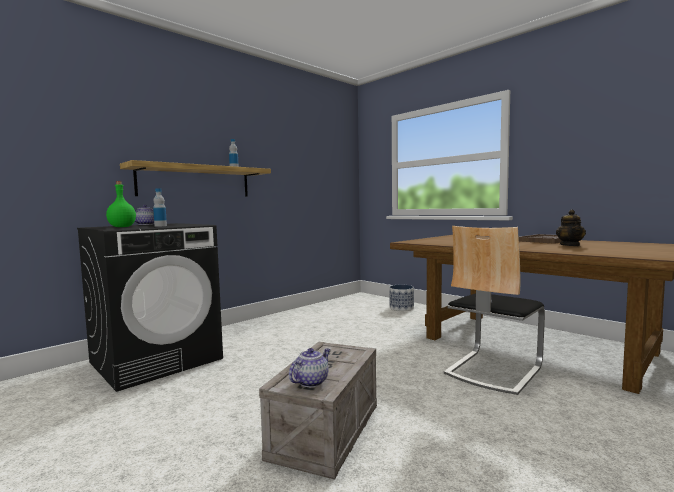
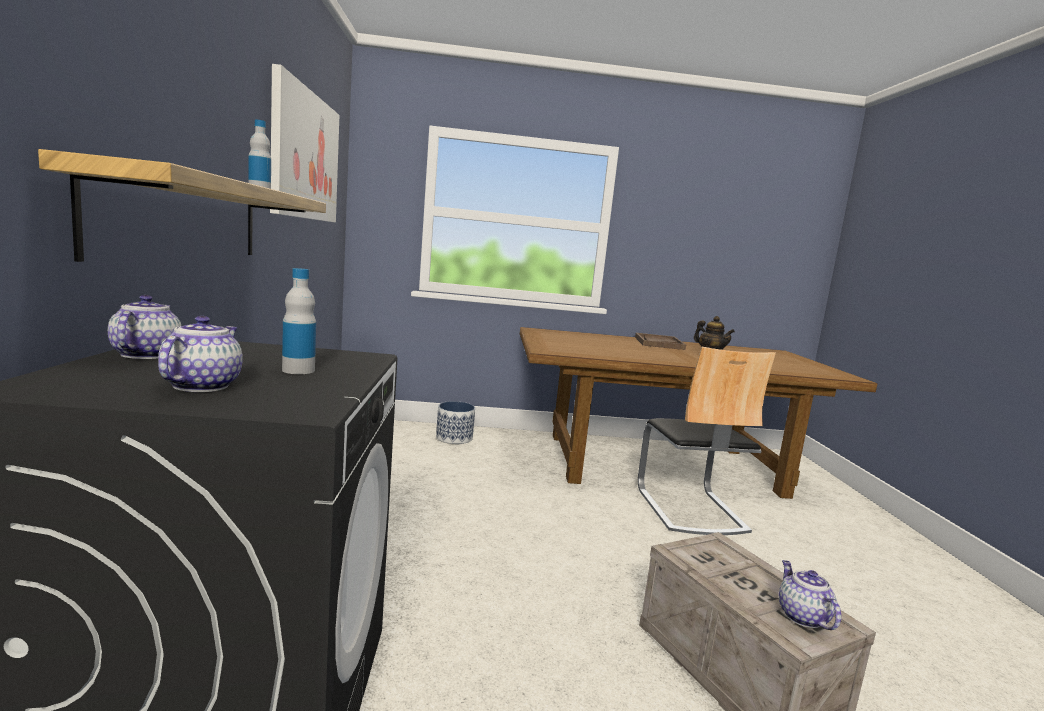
camera: 50 degrees left, 5 degrees up
(122, 227) = (202, 385): green bottle -> teapot
(300, 150) = (305, 156): none -> picture

